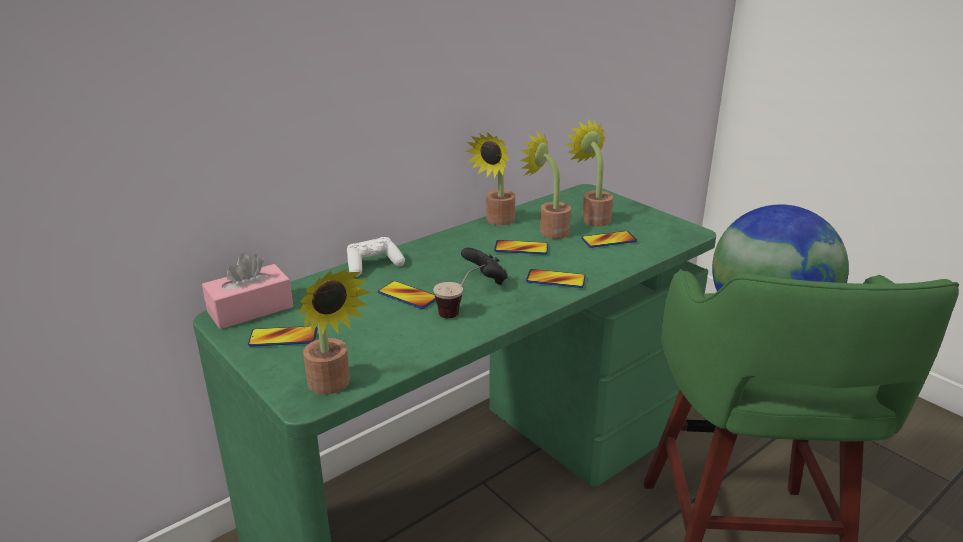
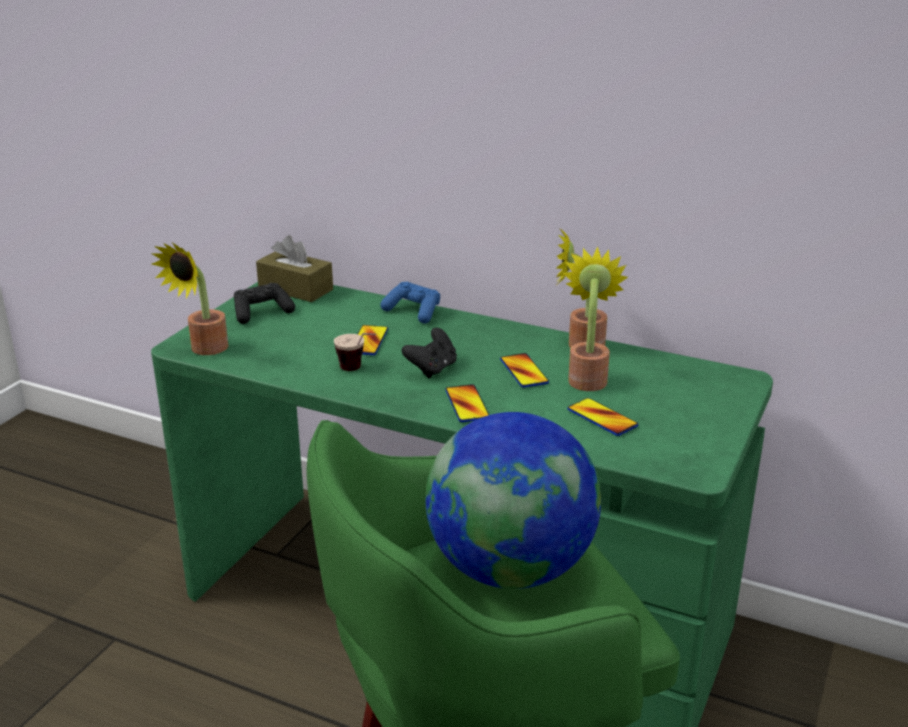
camera: 65 degrees right, 0 degrees up
(250, 309) = (295, 289): pink tissue box -> brown tissue box
(283, 337) = (262, 313): phone -> black game controller
(373, 265) = (413, 312): white game controller -> blue game controller
(592, 218) = (658, 397): potted plant -> none

